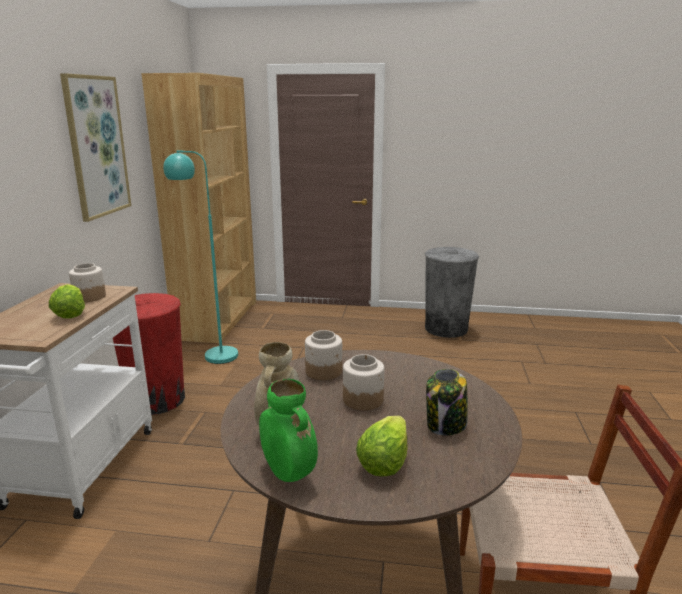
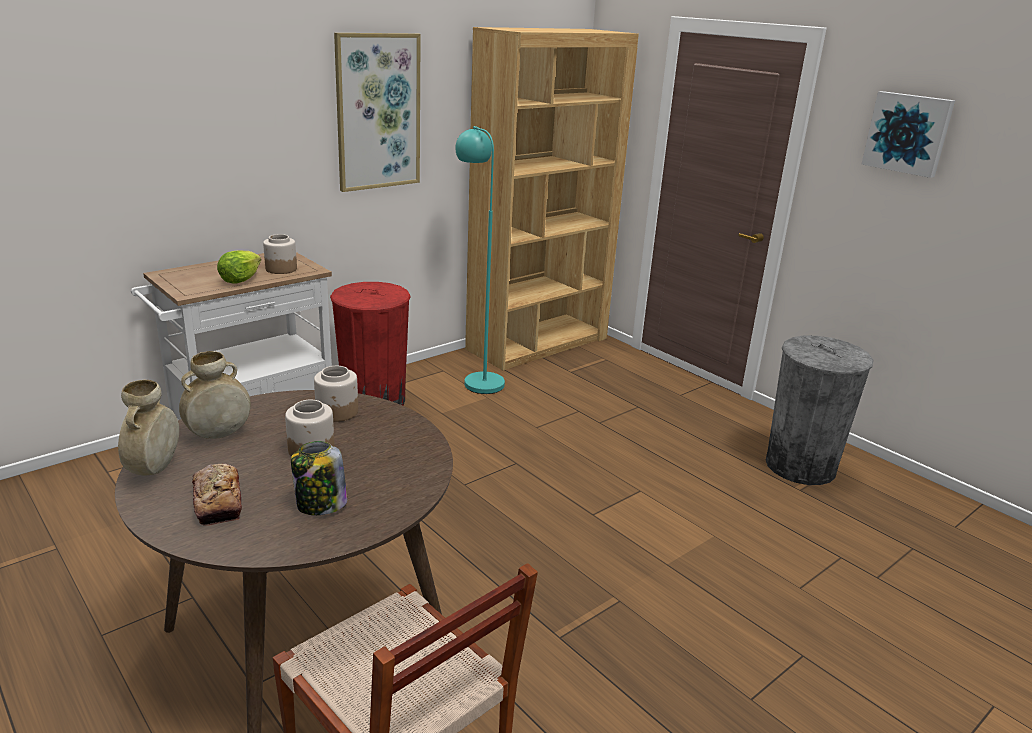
camera: 40 degrees right, 5 degrees up
(287, 473) = (154, 469): green vase -> beige vase
(384, 462) = (218, 501): lettuce -> bread
(449, 120) = (908, 133): none -> picture

